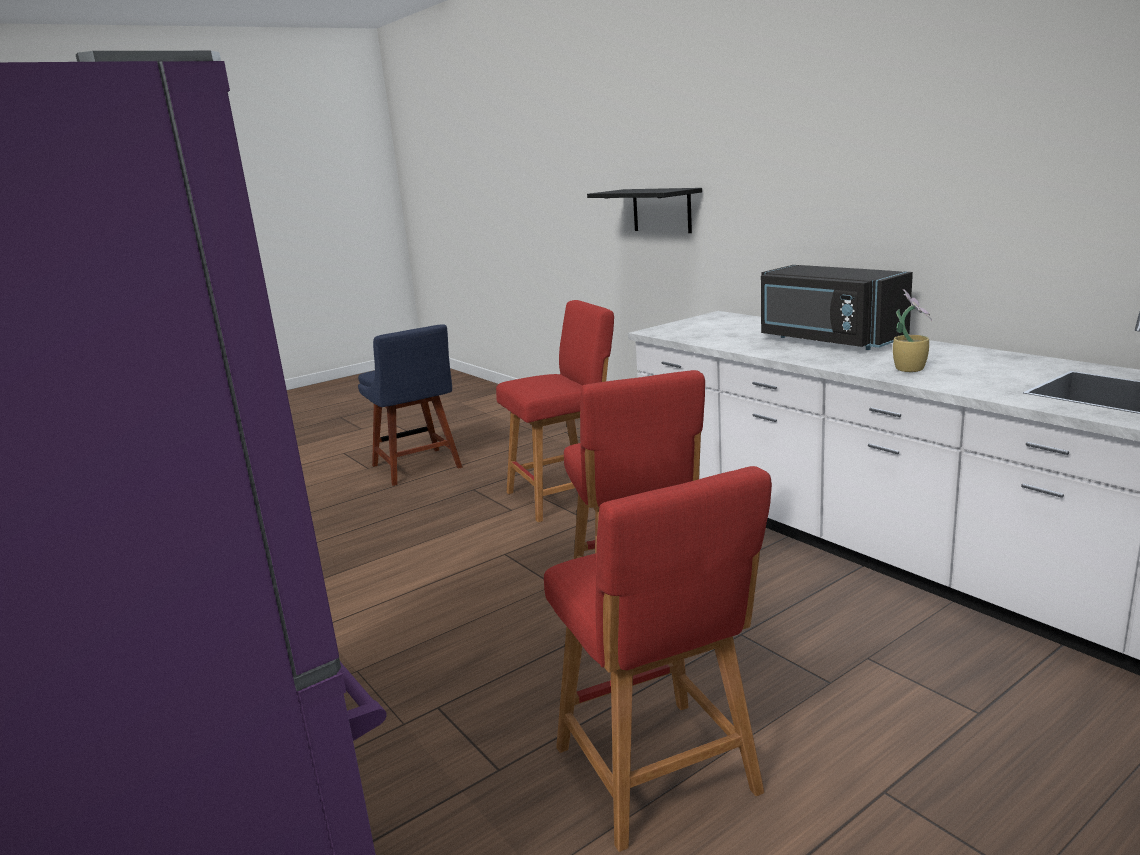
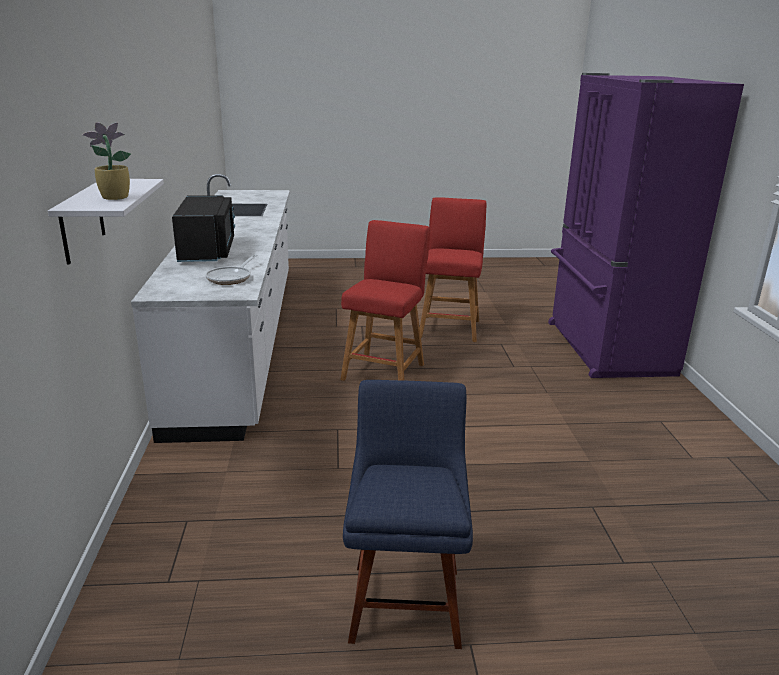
camera: 150 degrees left, 5 degrees up
(566, 495) = (318, 462): red stool -> none
(661, 210) = (82, 221): black shelf -> white shelf
(705, 334) = (231, 278): none -> frying pan
(910, 369) = (249, 230): potted plant -> potted plant (113, 197)

